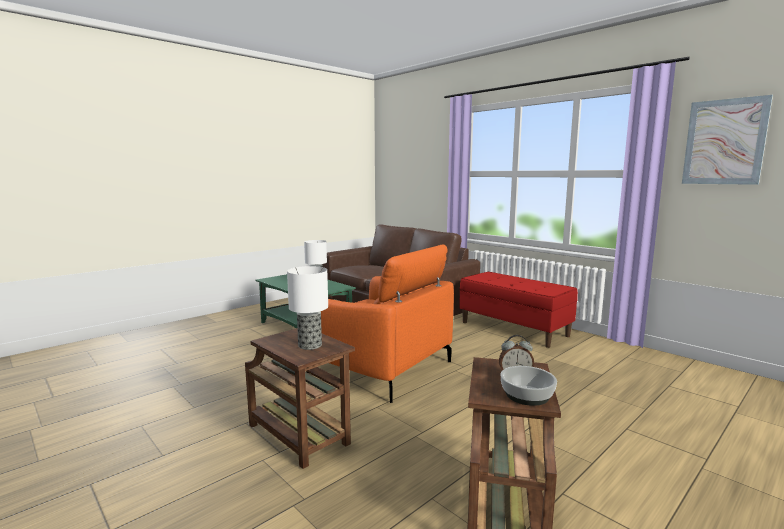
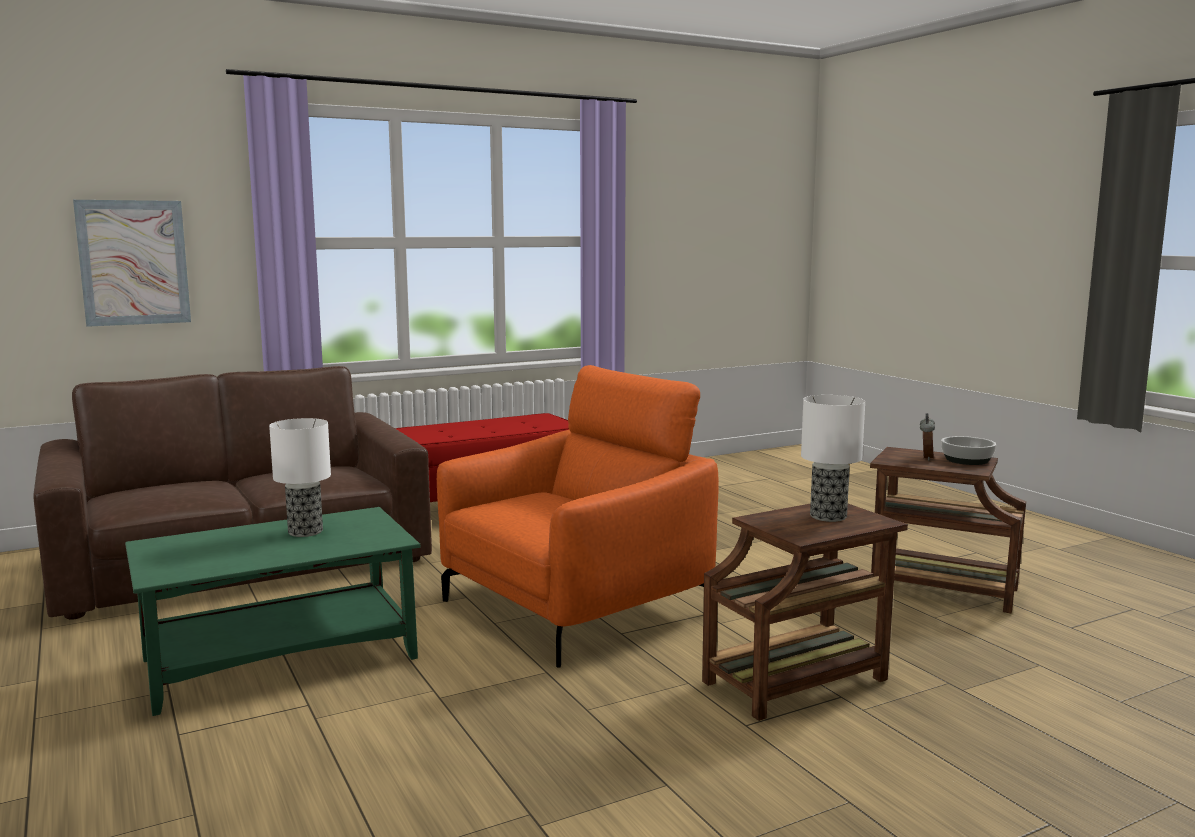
camera: 75 degrees left, 0 degrees up
(724, 142) = (663, 204): picture -> picture (134, 262)

